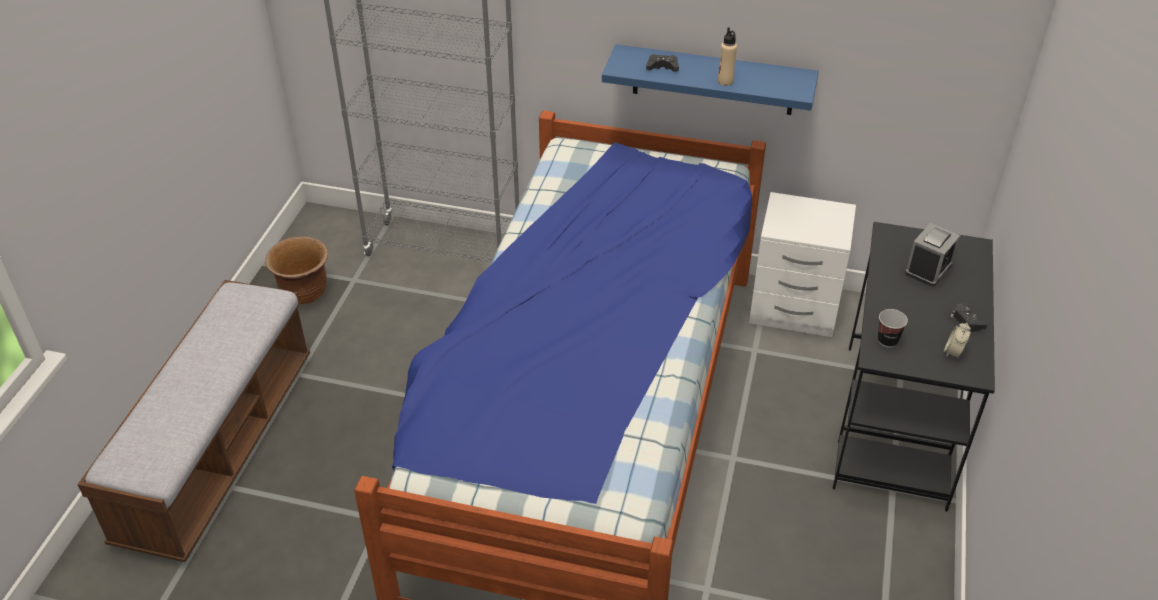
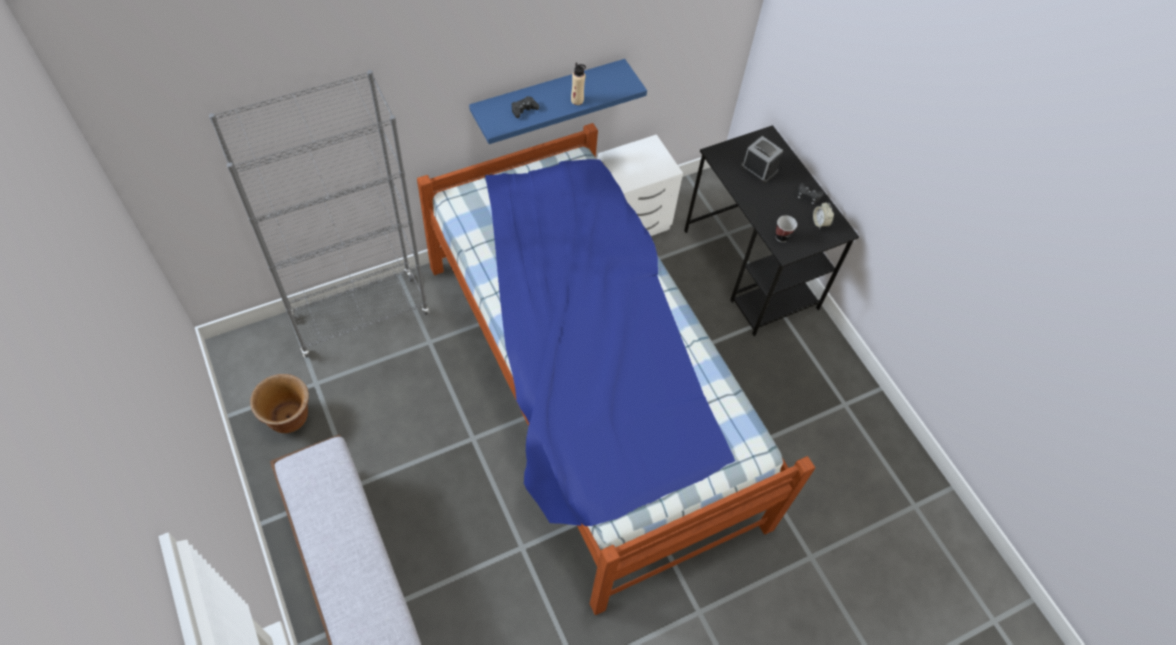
camera: 45 degrees left, 15 degrees up
(928, 269) = (759, 168): alarm clock -> alarm clock turned 45 degrees counterclockwise

